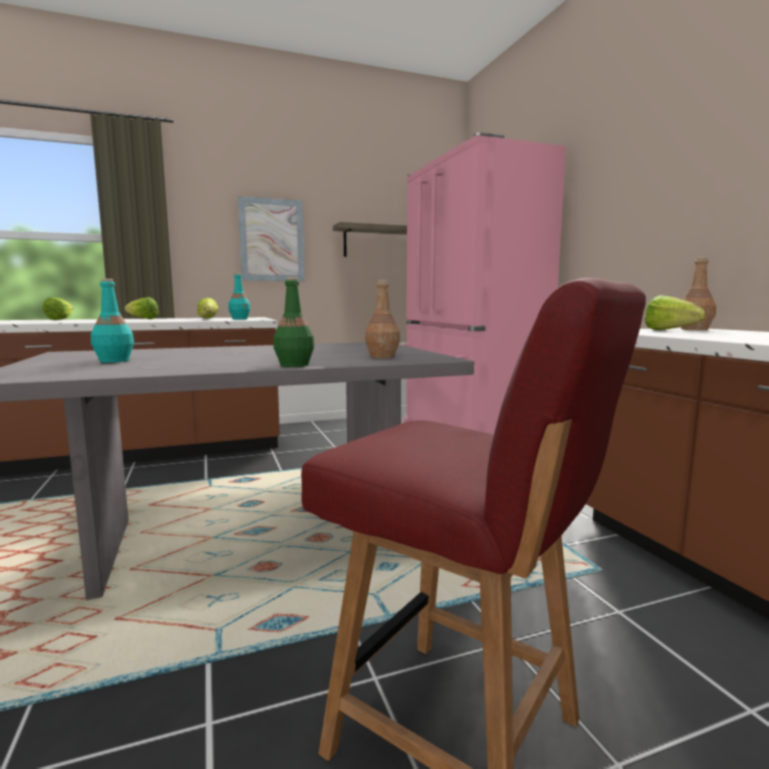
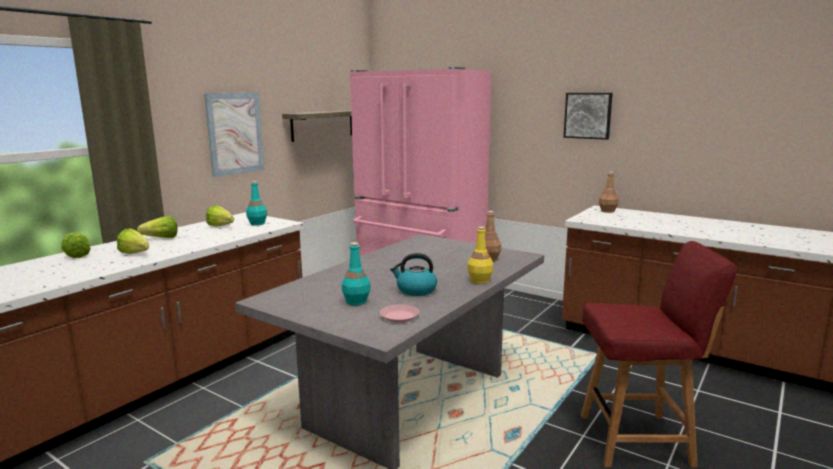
camera: 35 degrees left, 5 degrees up
(89, 371) = (399, 316): none -> pink plate
(197, 362) = (415, 290): none -> kettle
(293, 365) = (479, 280): green bottle -> yellow bottle
(673, 331) = (607, 216): lettuce -> lettuce (136, 255)
(691, 176) = (588, 115): none -> picture

